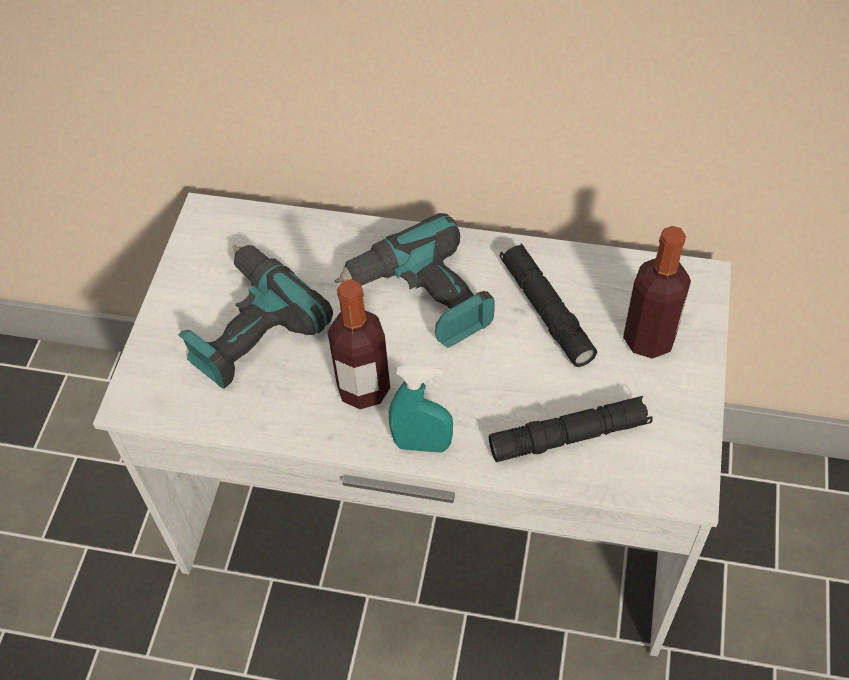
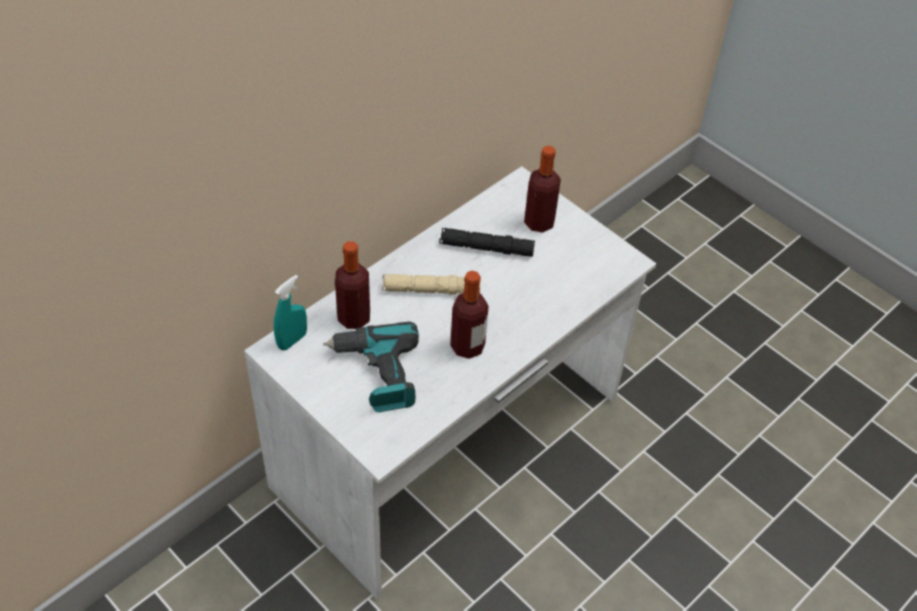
camera: 60 degrees left, 5 degrees down
(313, 253) = (354, 318): none -> bottle
(422, 298) = (431, 290): power drill -> beige flashlight
(422, 444) = (523, 342): turquoise spray bottle -> turquoise spray bottle (292, 340)
(569, 436) = (567, 284): black flashlight -> none

